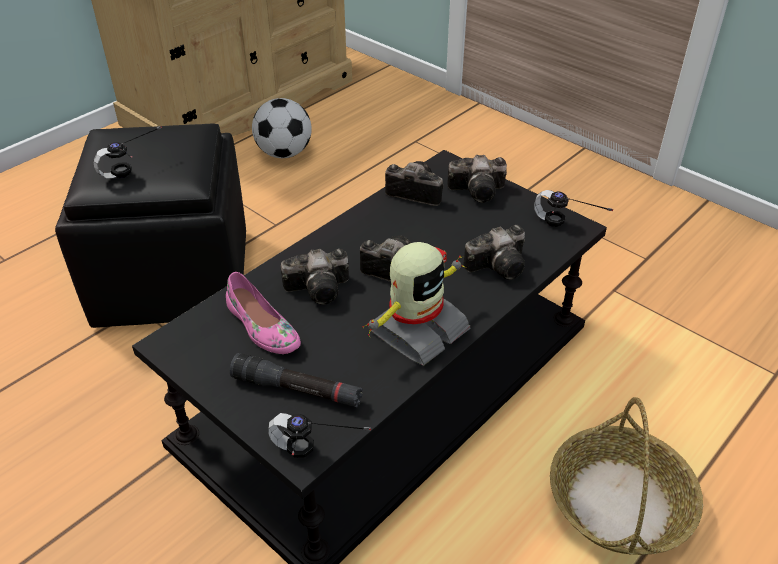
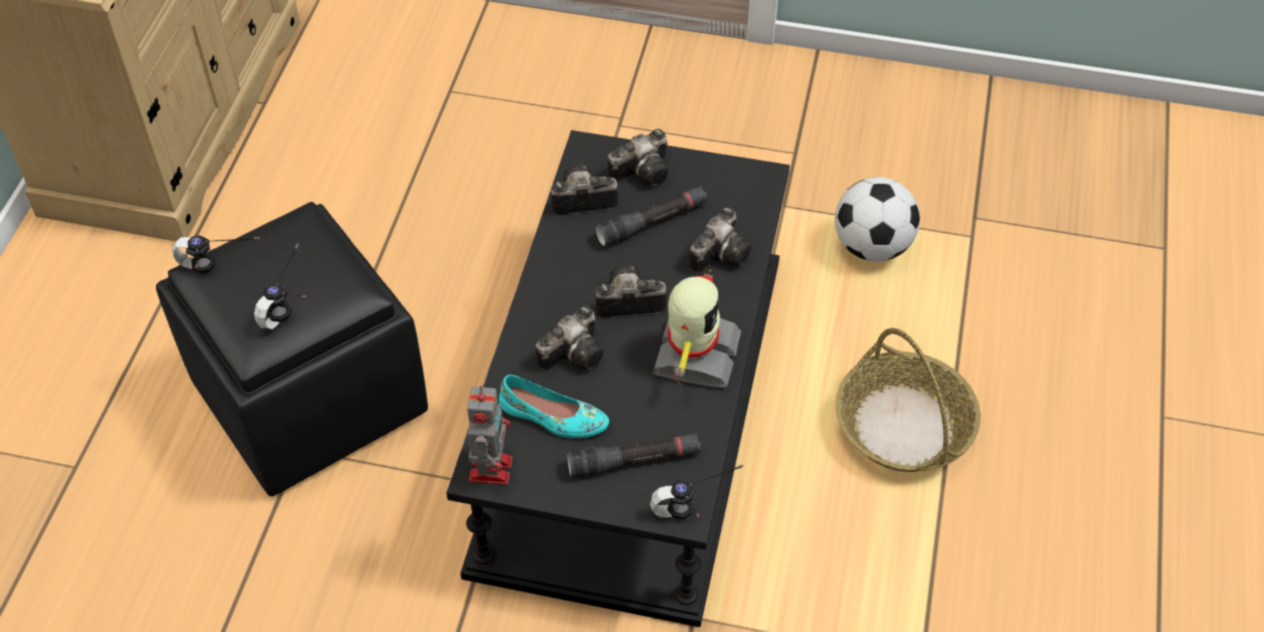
camera: 30 degrees left, 10 degrees up
(181, 342) = (491, 467): none -> toy robot
(262, 327) = (553, 417): pink shoe -> turquoise shoe
(284, 153) = (300, 173): football -> football (872, 246)
(458, 225) = (652, 222): none -> black flashlight
(562, 231) = (753, 187): headphones -> headphones (217, 275)

